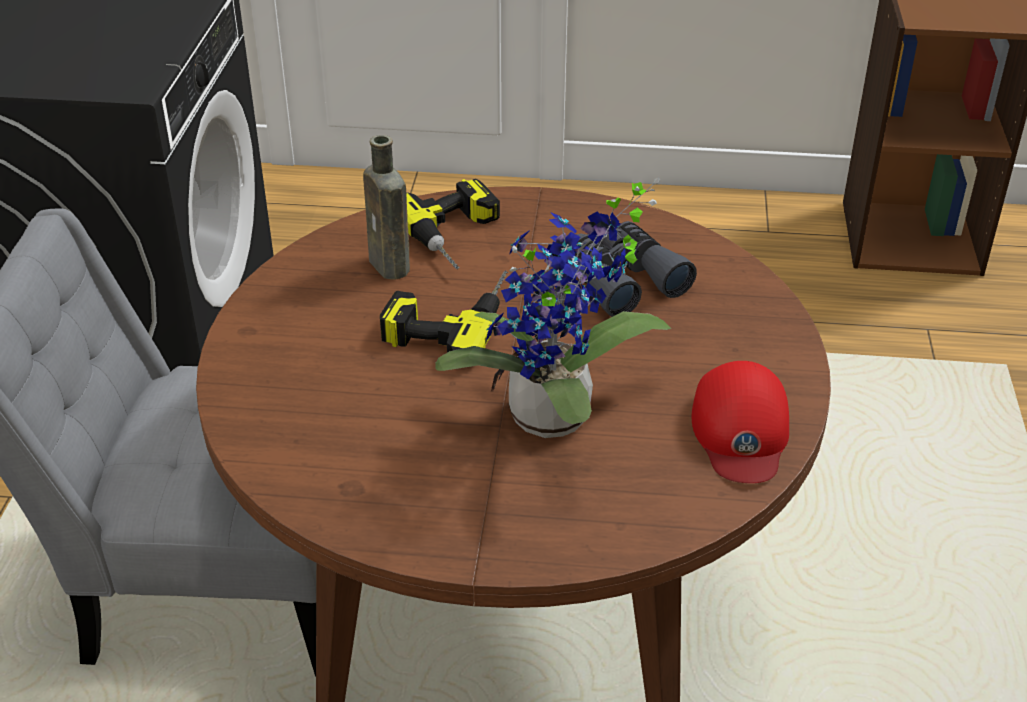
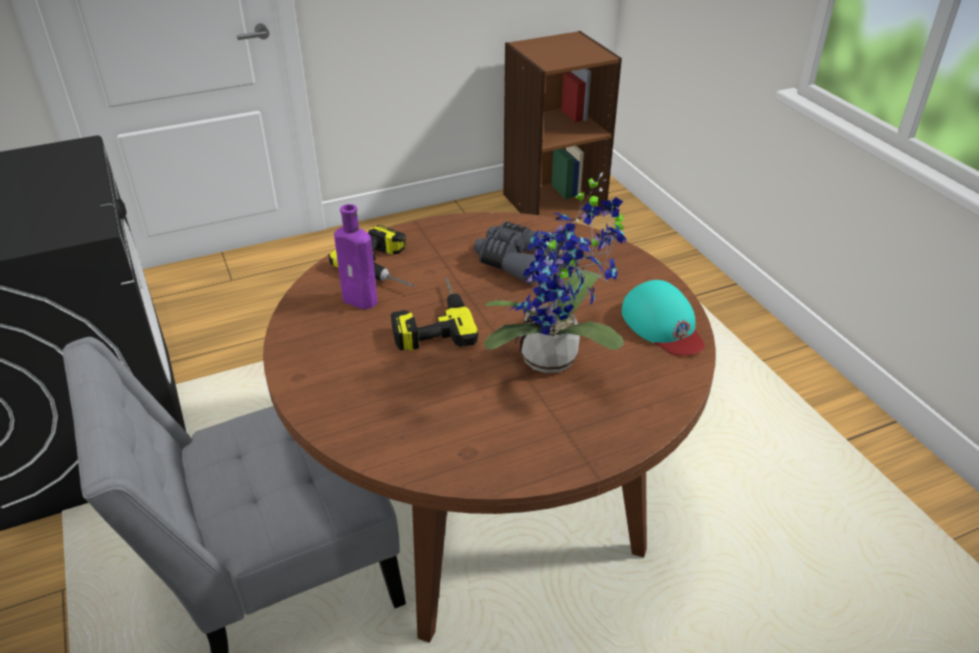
camera: 30 degrees left, 0 degrees up
(391, 267) = (362, 300): brown bottle -> purple bottle
(740, 431) = (662, 325): red cap -> turquoise cap

